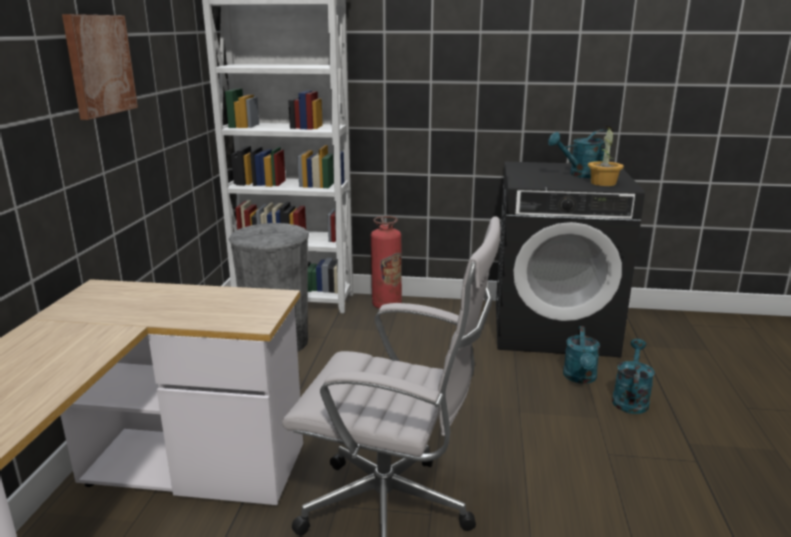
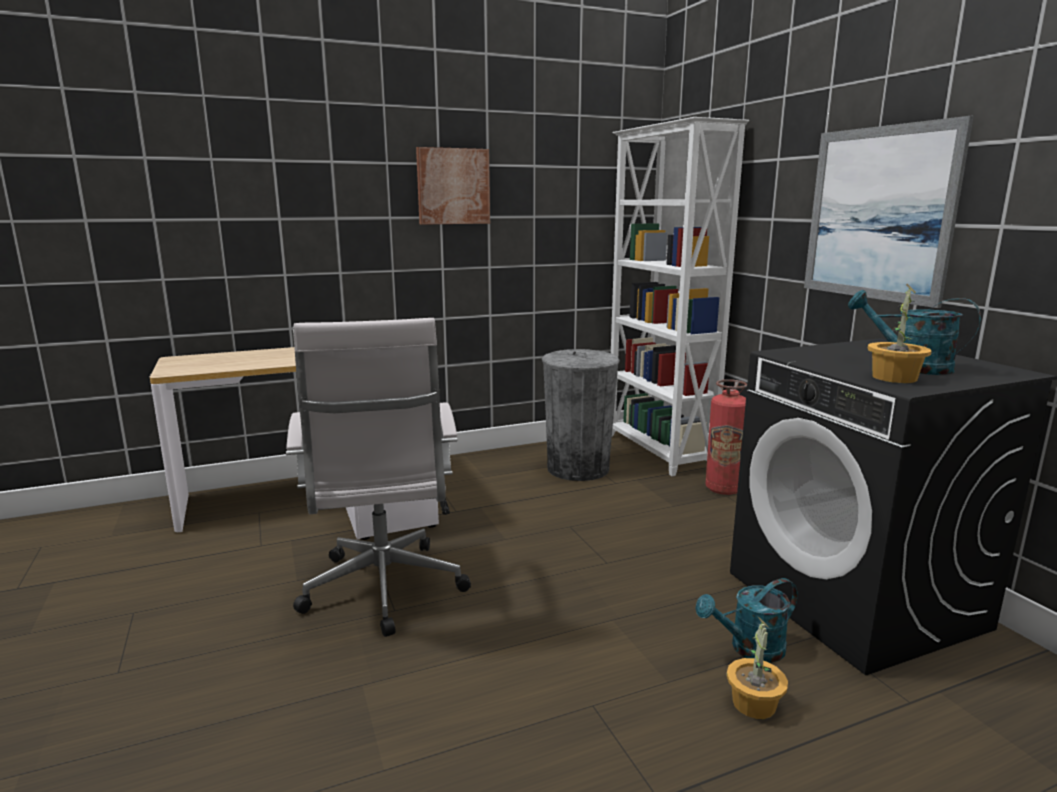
camera: 60 degrees right, 5 degrees down
(489, 76) = (878, 214): none -> picture
(630, 399) = (753, 704): turquoise watering can -> potted plant

